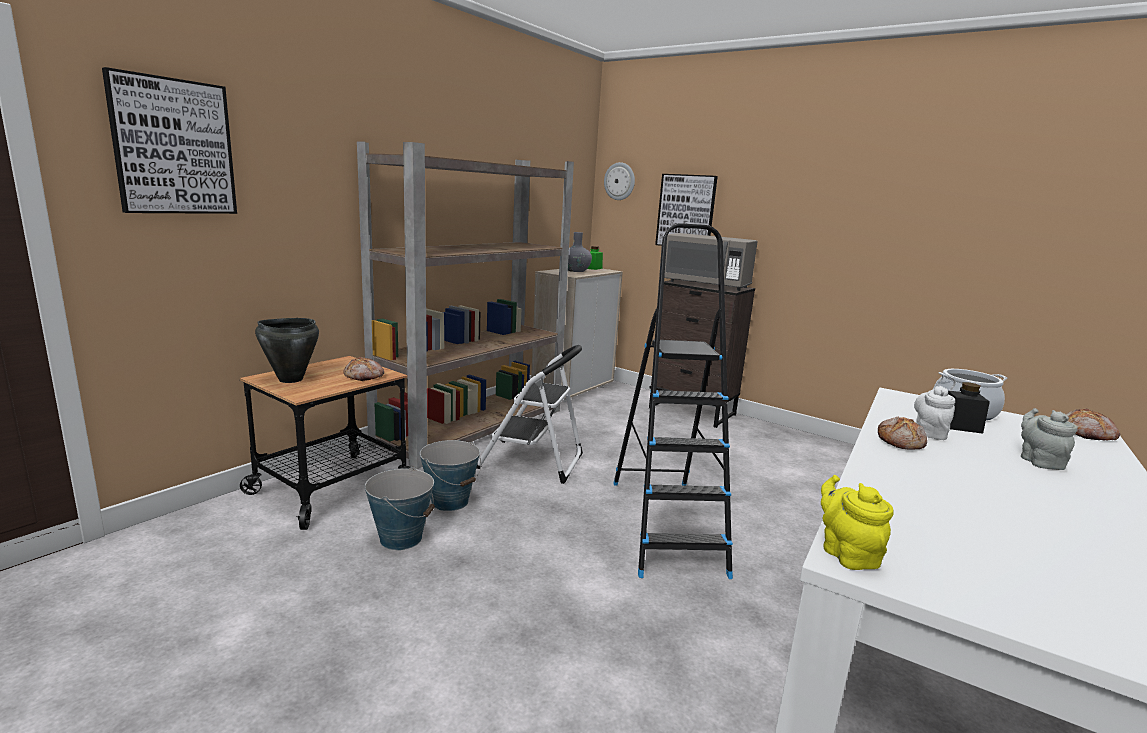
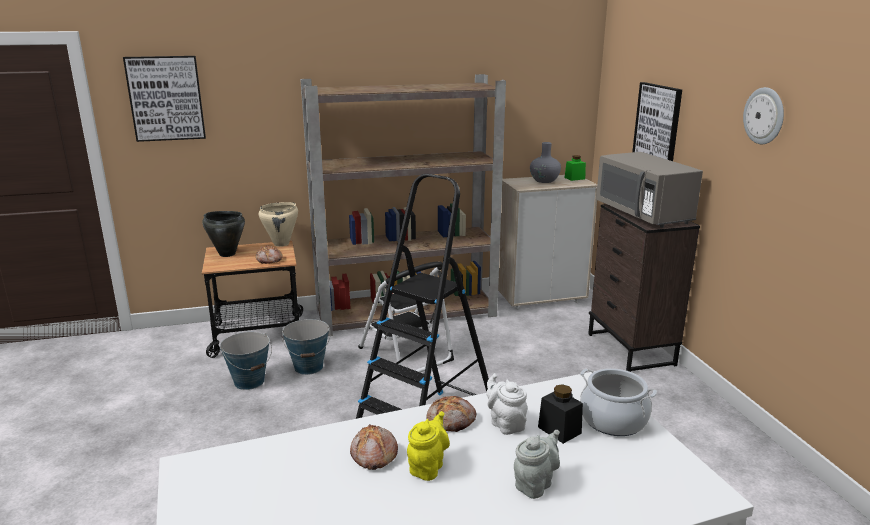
camera: 40 degrees right, 5 degrees up
(345, 360) = (281, 244): none -> beige cooking pot
(619, 181) = (614, 86): wall clock -> wall clock (764, 116)
(846, 554) = (195, 463): yellow teapot -> yellow teapot (428, 466)
(929, 433) = (505, 423): white teapot -> white teapot turned 90 degrees counterclockwise
(1086, 434) = (697, 489): bread -> bread (373, 455)

